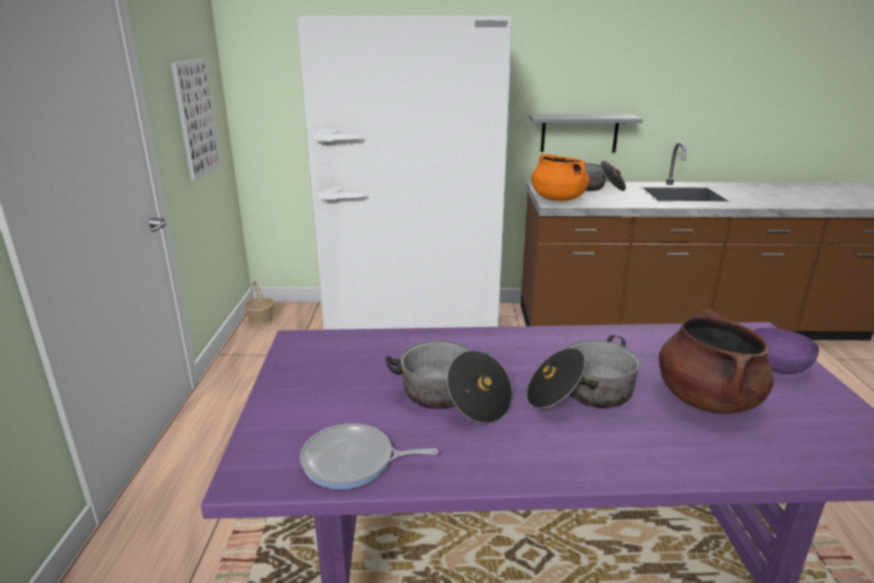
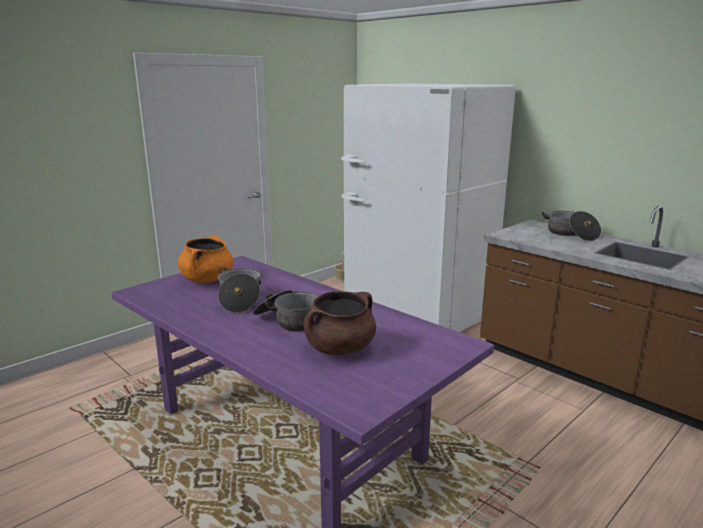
camera: 45 degrees right, 5 degrees down
(195, 118) = (316, 142): picture -> none
(353, 462) = (166, 301): frying pan -> none
(557, 199) = (515, 233): orange cooking pot -> orange cooking pot (207, 279)
(579, 133) = (577, 185): grey shelf -> none
(776, 366) = (423, 358): purple bowl -> none

